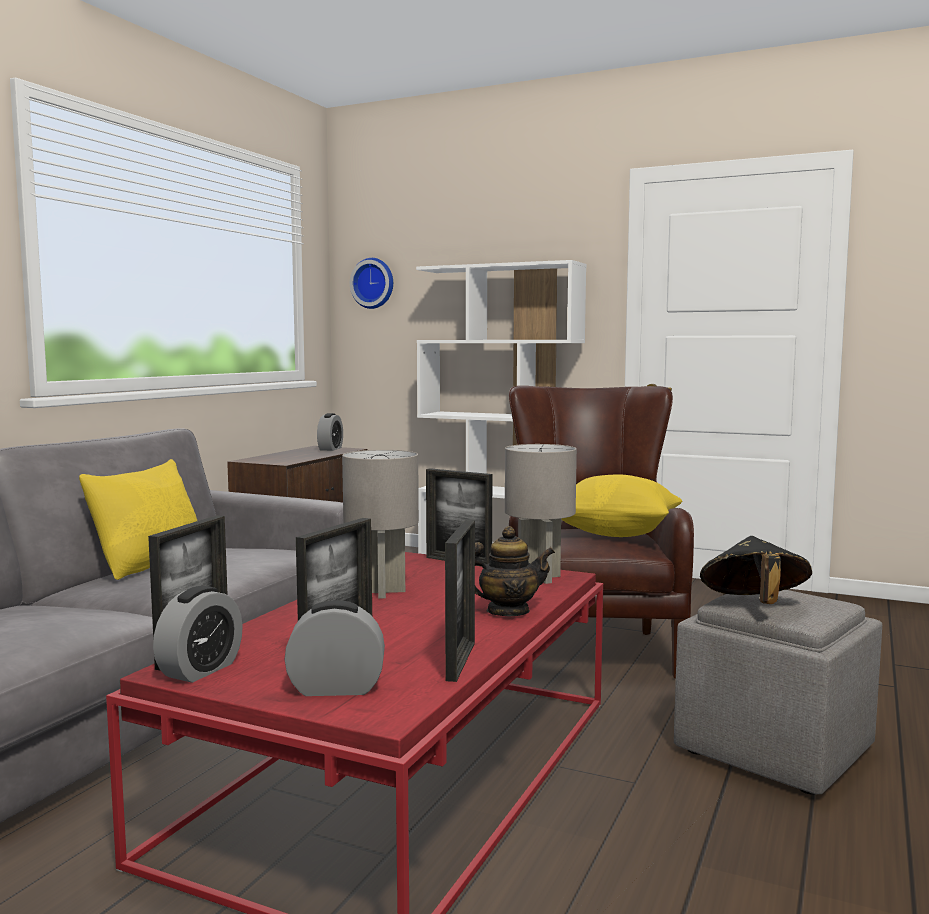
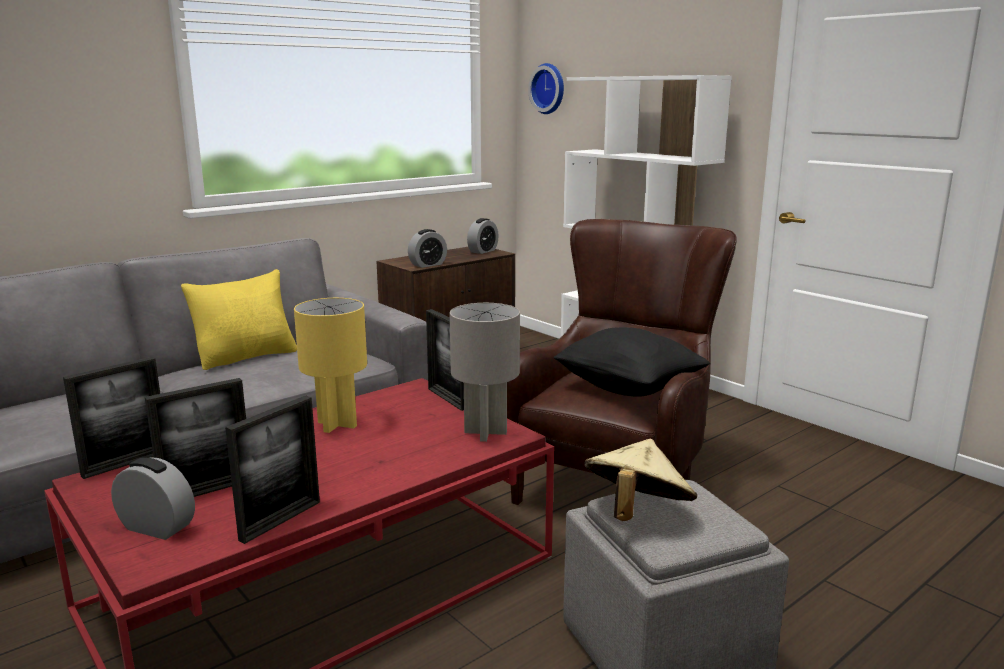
camera: 25 degrees right, 10 degrees up
(200, 670) = (105, 484): alarm clock -> alarm clock (428, 265)
(382, 591) = (338, 424): grey table lamp -> yellow table lamp
(507, 612) = (398, 470): teapot -> none
(616, 534) = (628, 389): yellow pillow -> black pillow
(753, 606) = (636, 512): black hat -> beige hat

